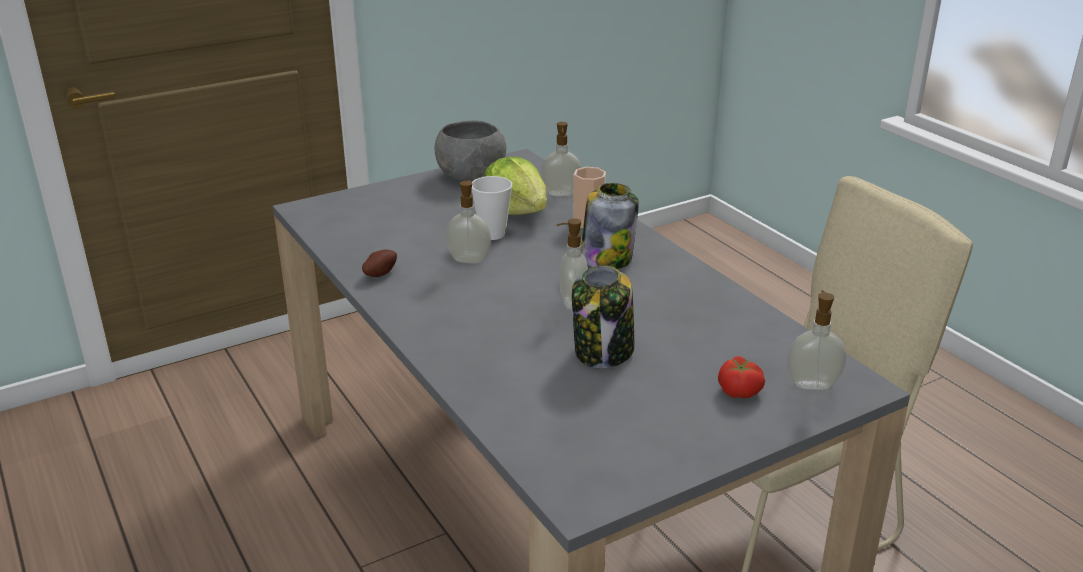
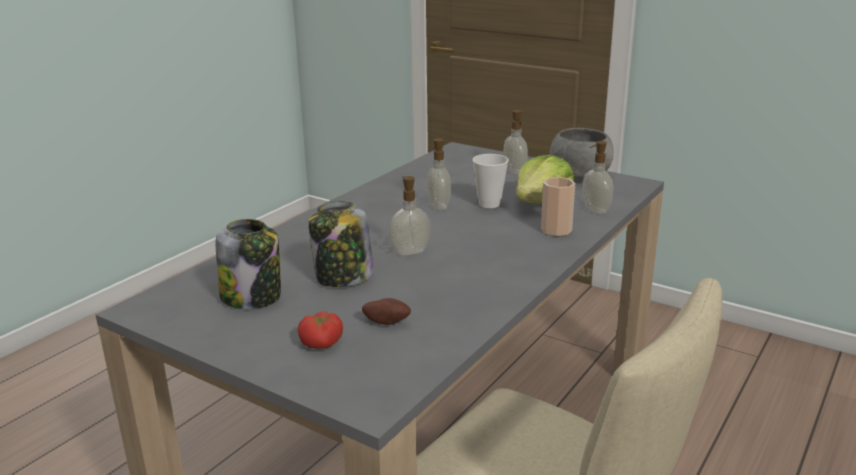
camera: 65 degrees right, 5 degrees down
(379, 273) = (390, 187): potato -> potato (387, 322)
(607, 258) = (498, 249): jar -> jar (252, 297)
(812, 384) = (358, 377): soap dispenser -> soap dispenser (515, 171)

